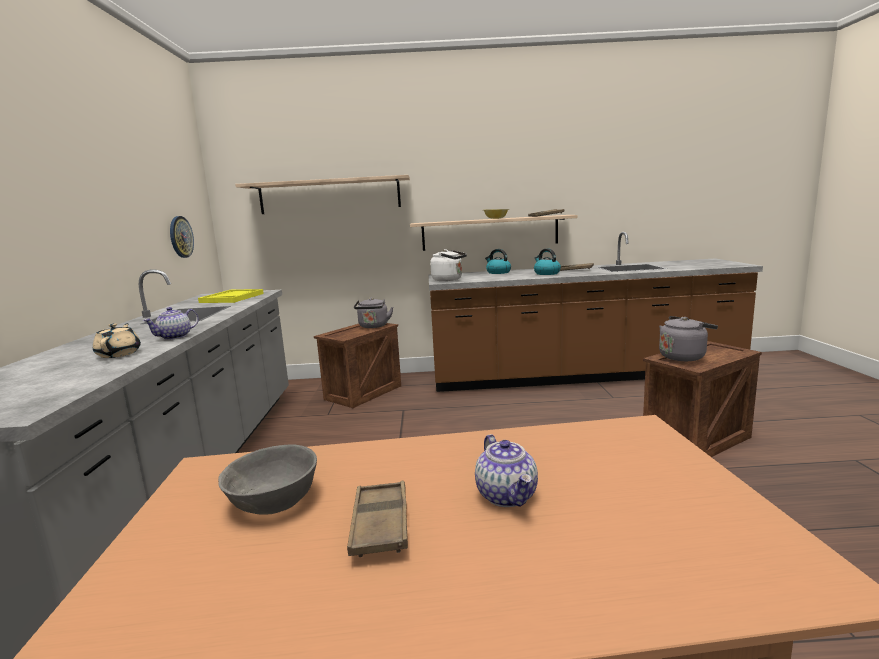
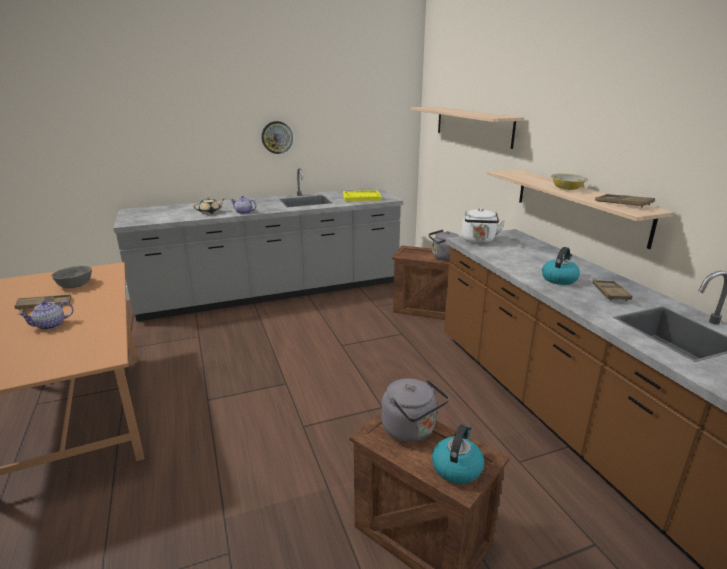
camera: 70 degrees right, 10 degrees up
(180, 237) = (365, 145): wall clock -> wall clock (277, 137)
(498, 272) = (549, 255): kettle -> kettle (456, 467)

